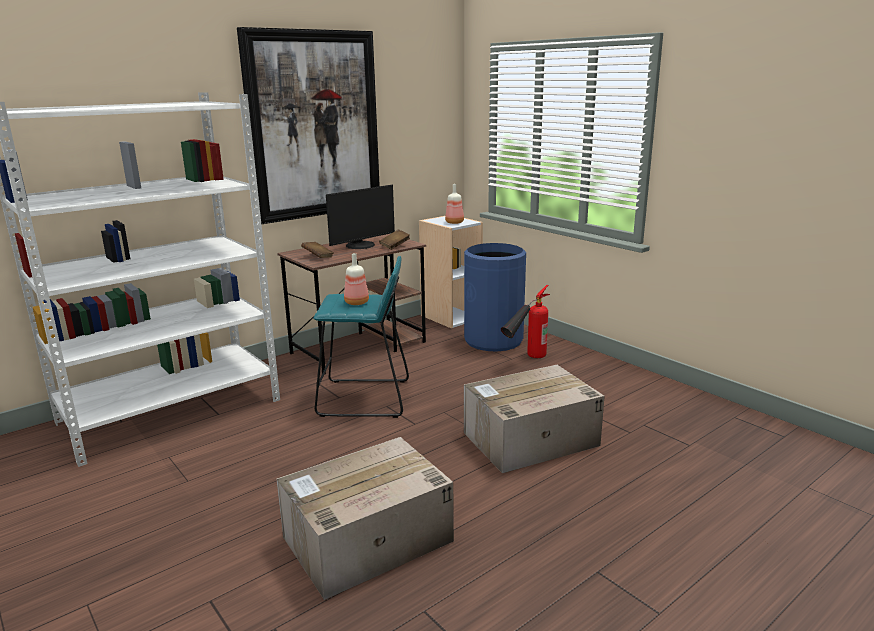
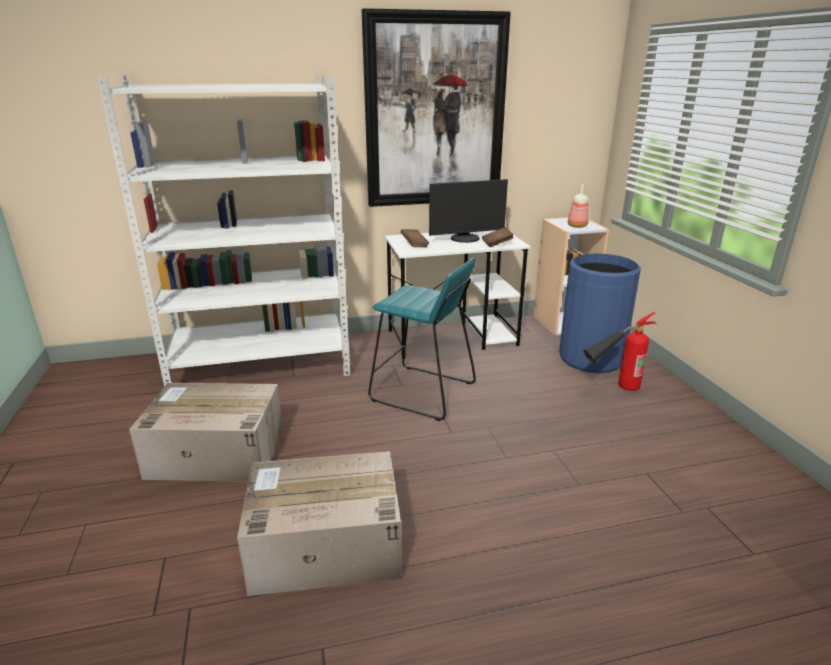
camera: 25 degrees right, 5 degrees up
(357, 303) = (420, 299): bottle -> none
(359, 347) = (453, 338): brown desk -> white desk
(529, 439) = (556, 485): cardboard box -> cardboard box (215, 453)

